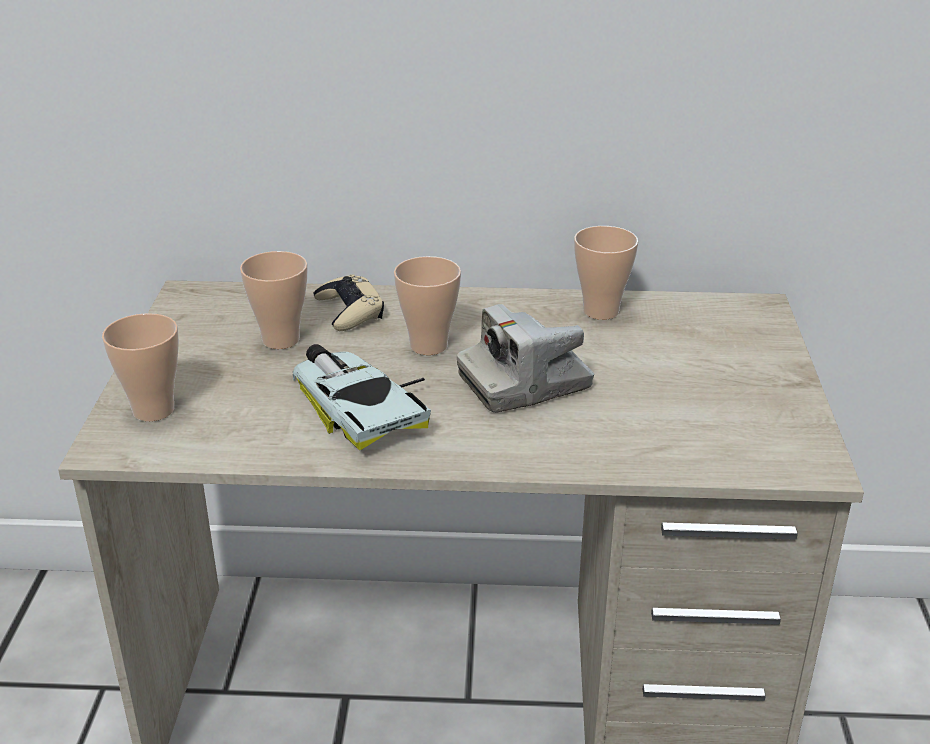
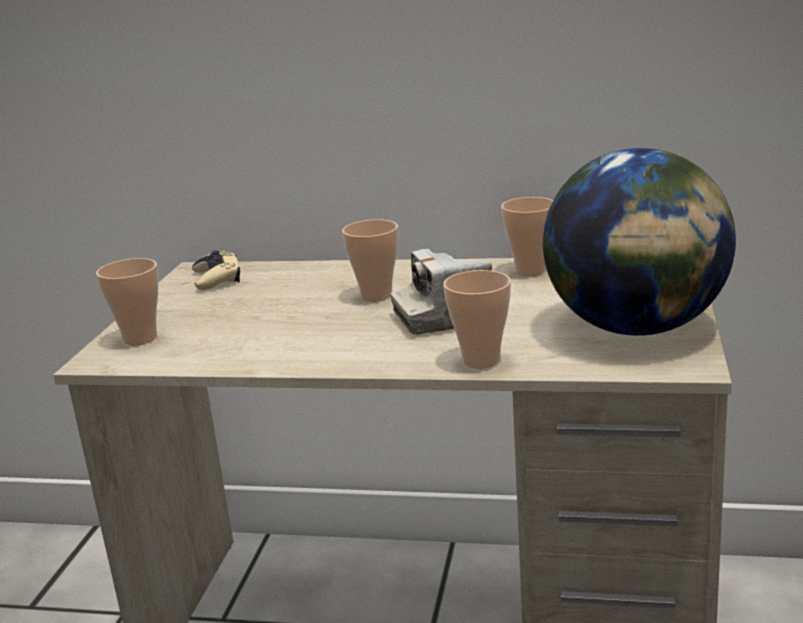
camera: 10 degrees right, 10 degrees down
(281, 340) = (257, 294): cup -> cup (481, 360)
(350, 311) = (319, 276): beige game controller -> beige game controller (217, 278)
(357, 405) = (303, 332): toy car -> none
(743, 406) = (637, 328): none -> globe

